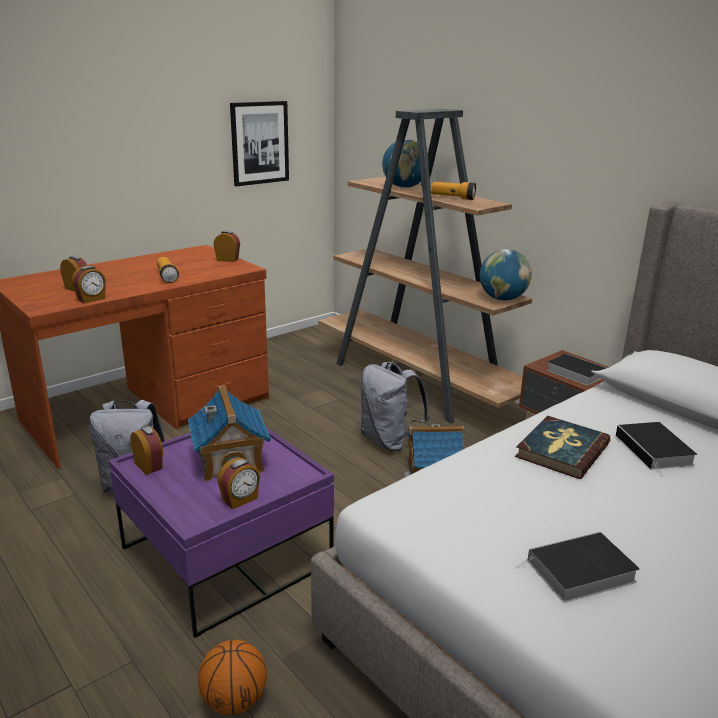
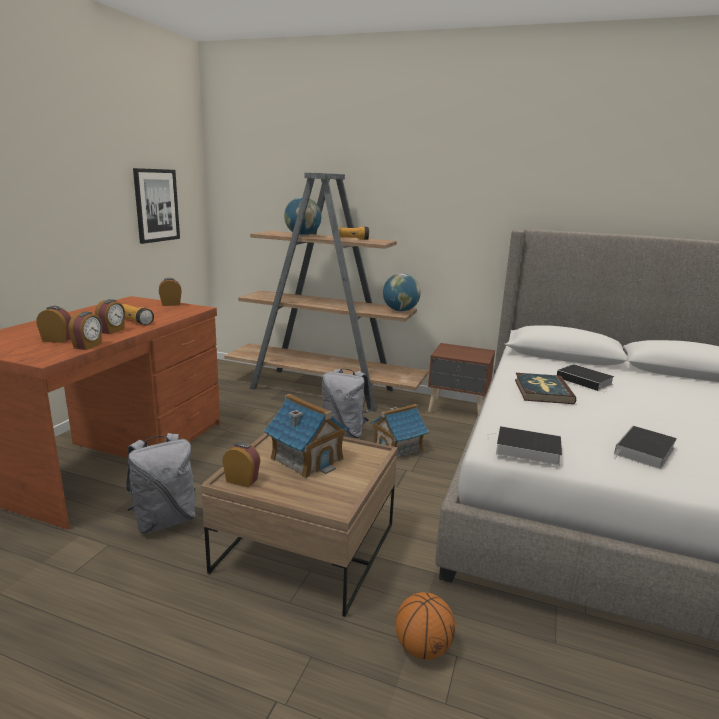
camera: 30 degrees left, 5 degrees down
(226, 556) = (306, 548): purple coffee table -> brown coffee table
(240, 500) = (351, 483): alarm clock -> alarm clock (112, 331)
(574, 372) = (464, 354): book -> book (525, 449)

